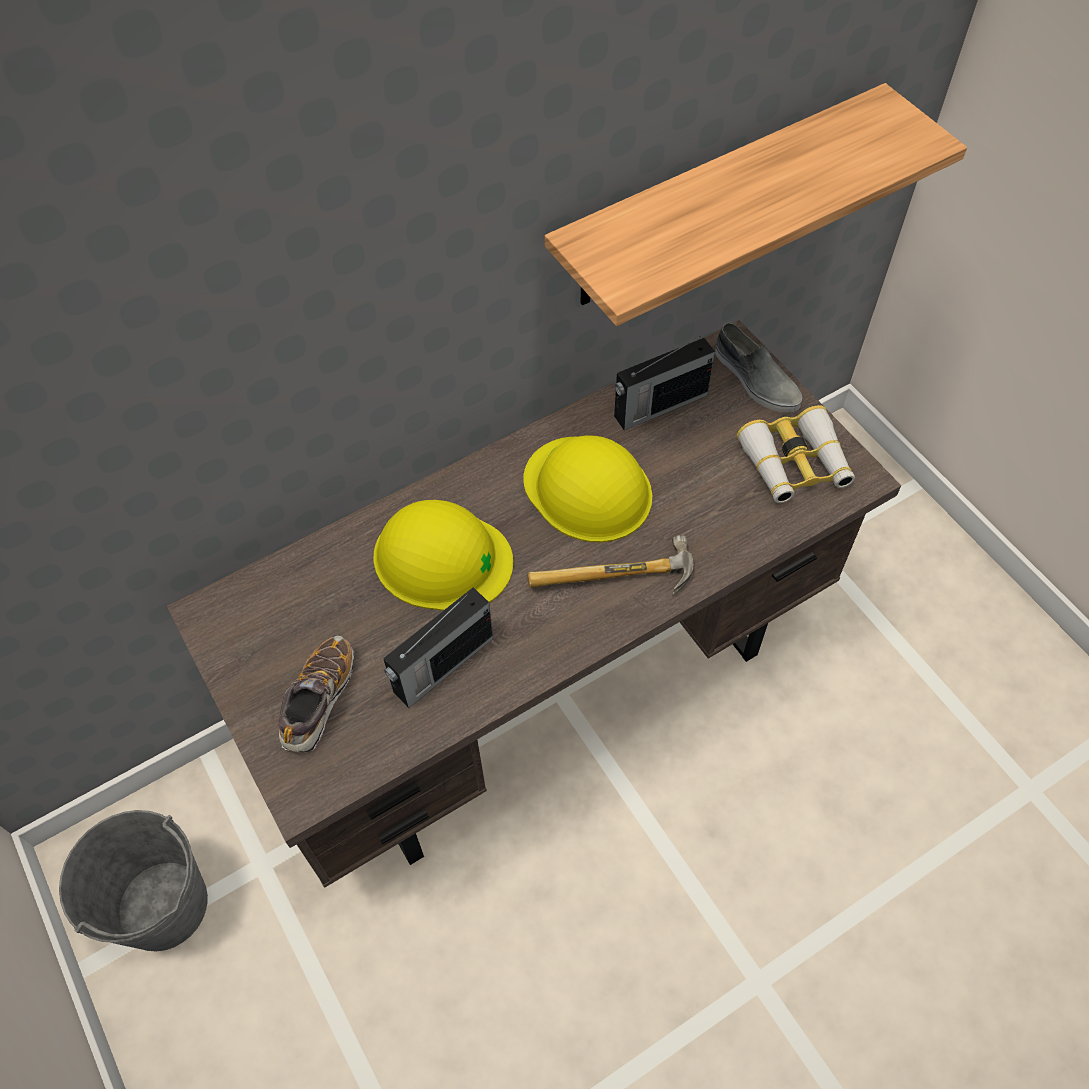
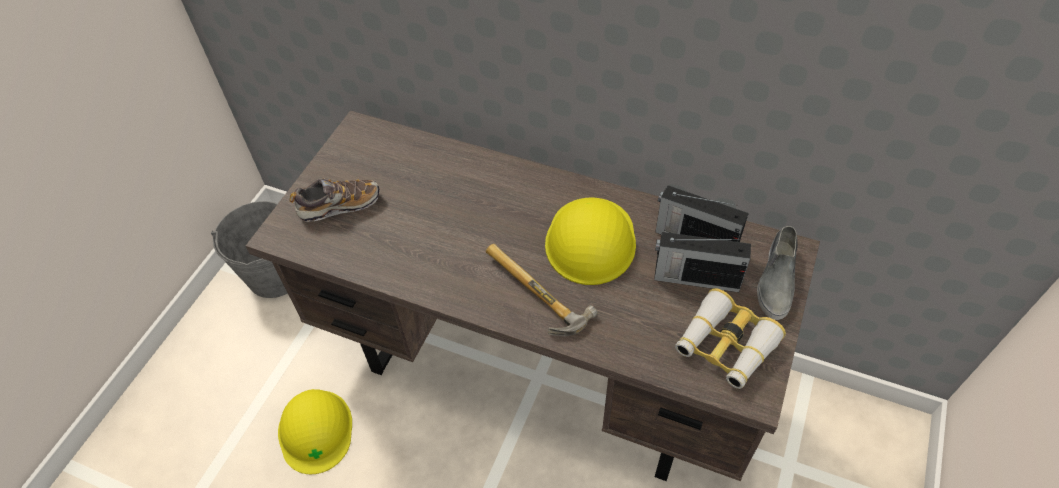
camera: 55 degrees right, 5 degrees down
(441, 666) = (402, 246): radio -> radio (695, 278)
(442, 558) = (475, 201): yellow hard hat -> yellow hard hat (315, 430)
(716, 199) = (823, 119): shelf -> none

